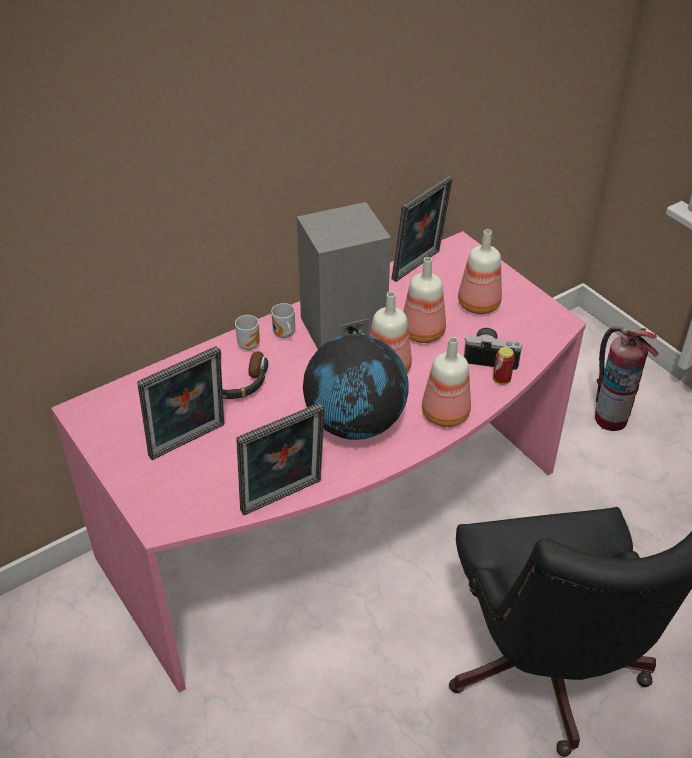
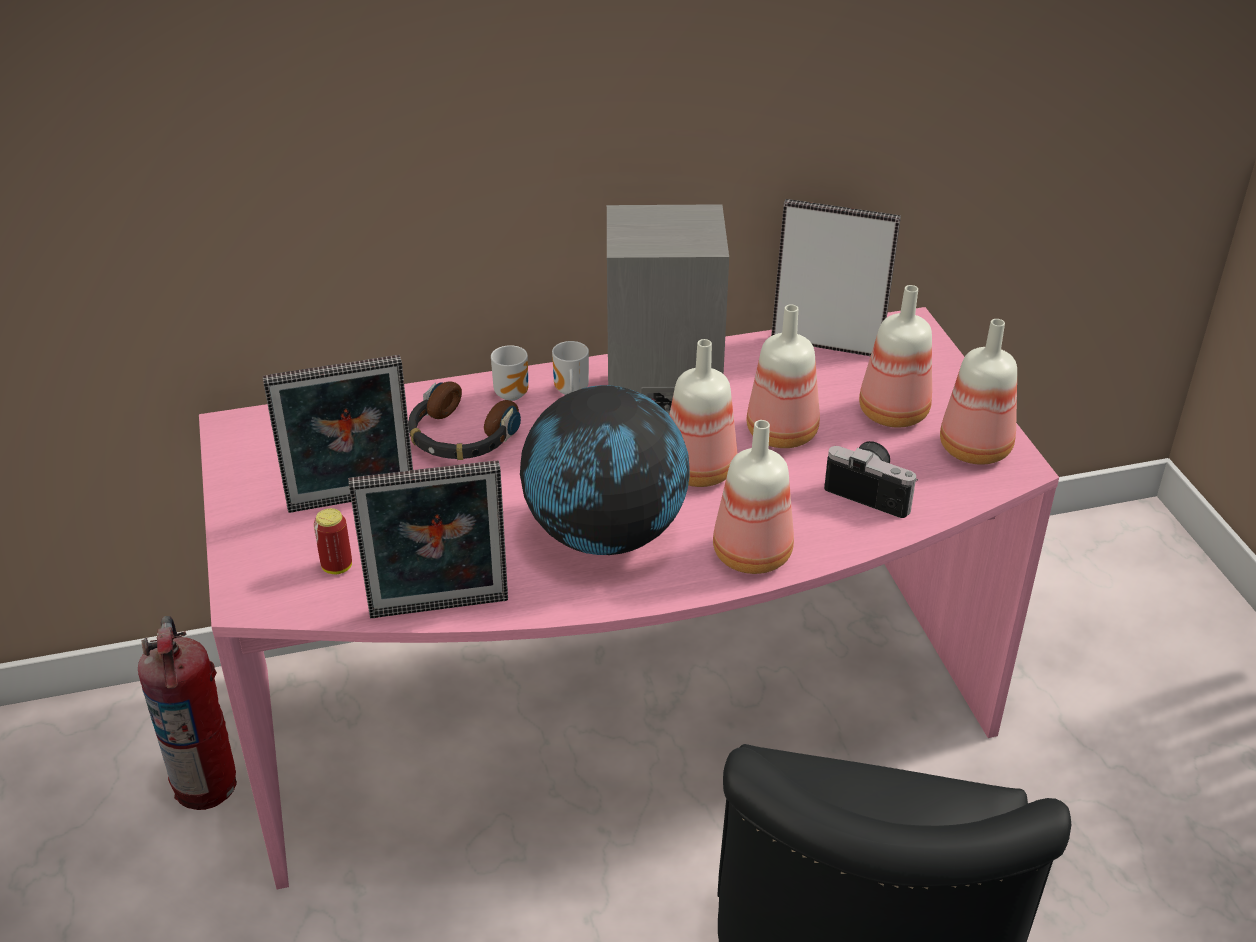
camera: 20 degrees right, 5 degrees down
(419, 267) = (827, 342): picture frame -> picture frame turned 135 degrees counterclockwise
(501, 380) = (870, 528): can -> can (337, 567)
(535, 316) = (977, 449): none -> bottle
(610, 418) = (1136, 678): fire extinguisher -> fire extinguisher (207, 784)

